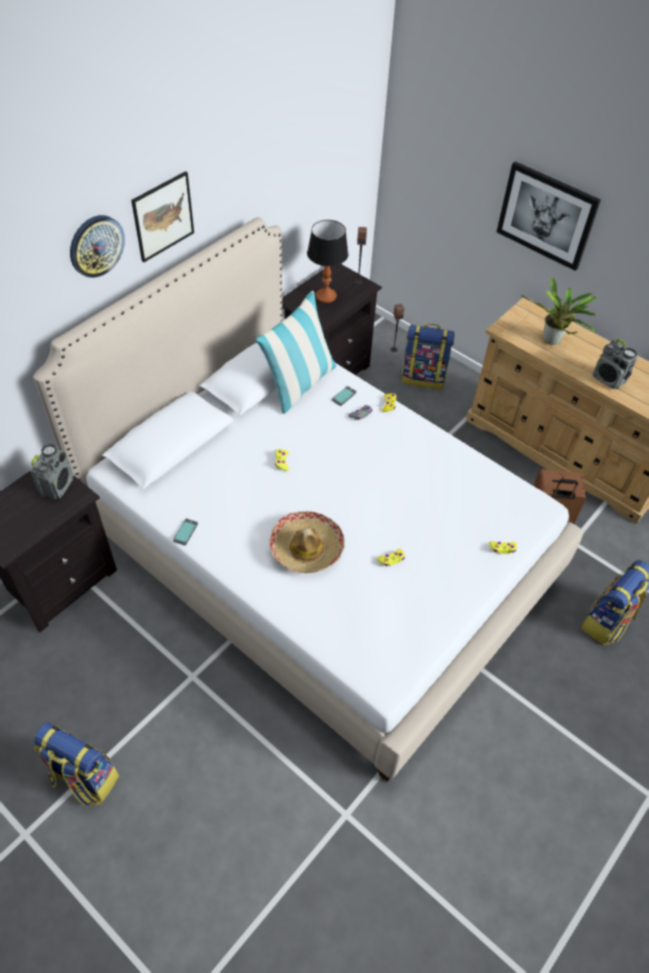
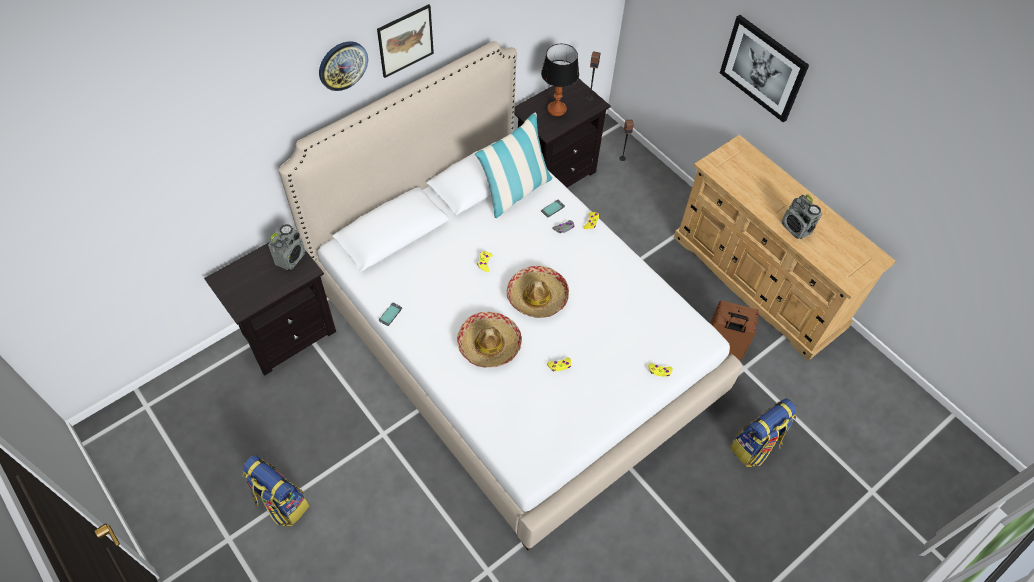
camera: 10 degrees right, 5 degrees up
(349, 489) = (537, 297): none -> hat
(423, 377) = (644, 190): backpack -> none
(552, 342) = (753, 184): potted plant -> none

